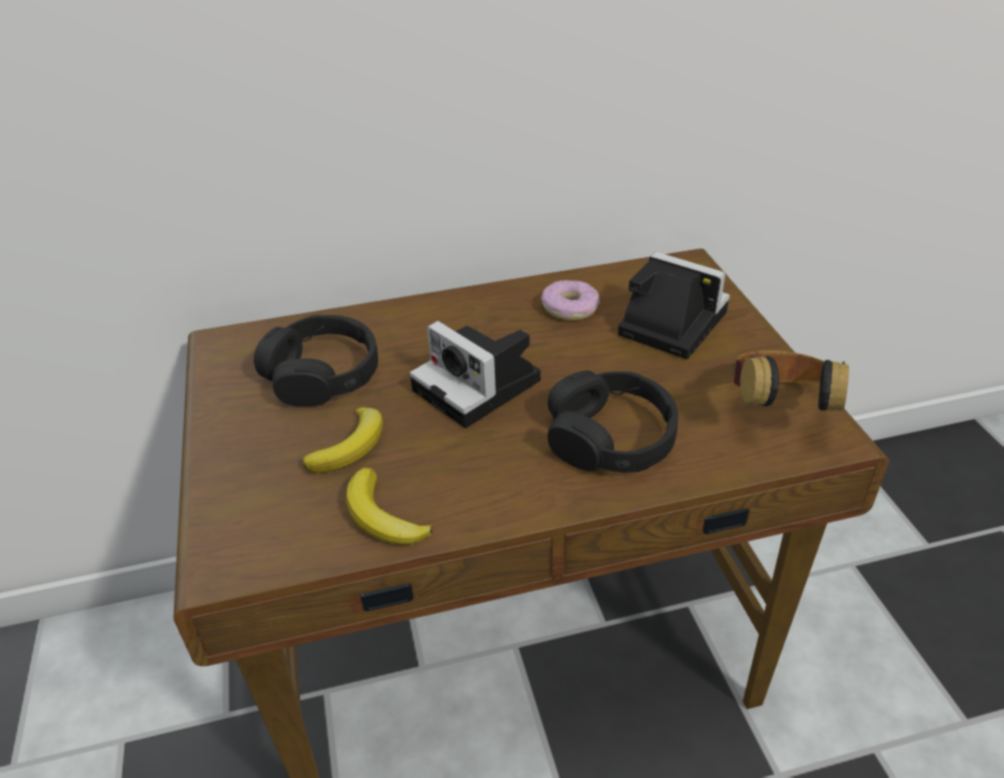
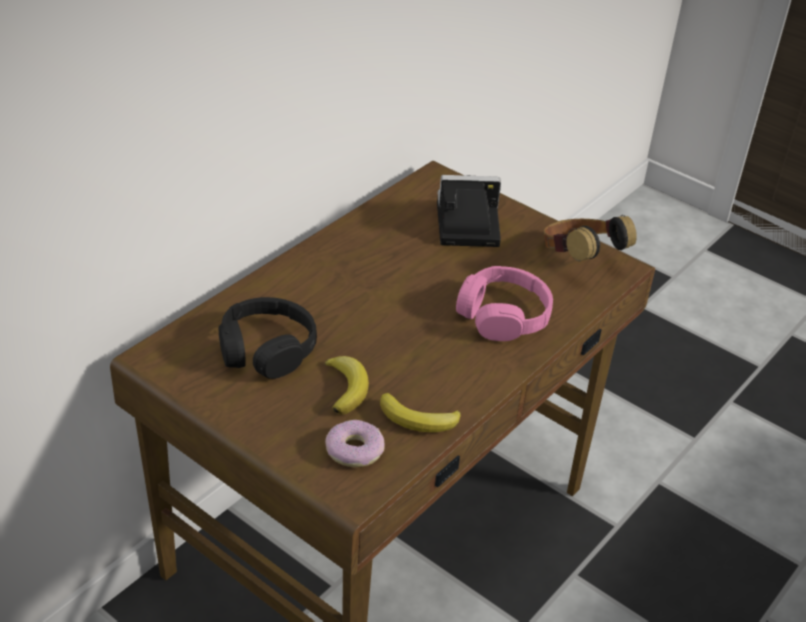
camera: 40 degrees left, 0 degrees up
(481, 386) = (389, 314): camera -> none
(570, 307) = (389, 236): donut -> donut (354, 450)
(610, 438) = (503, 315): black headphones -> pink headphones

